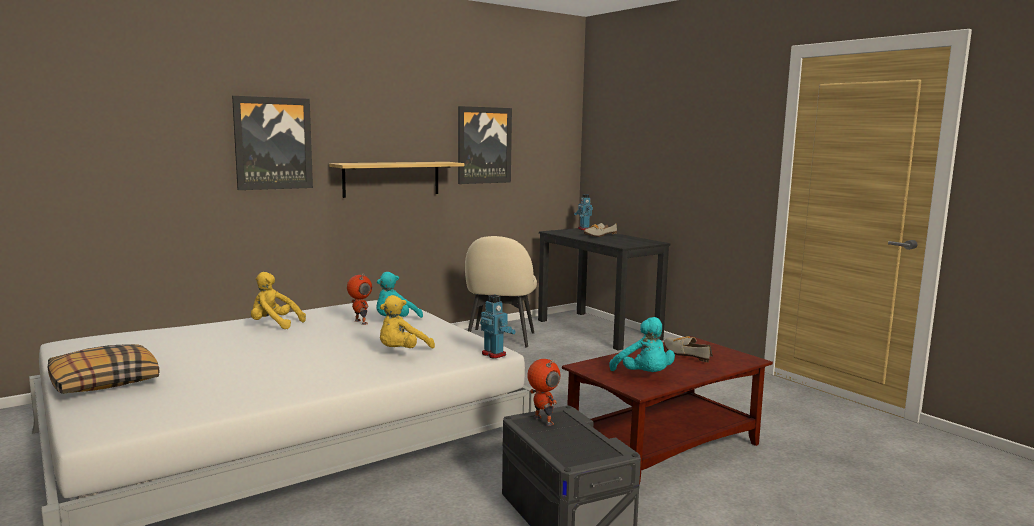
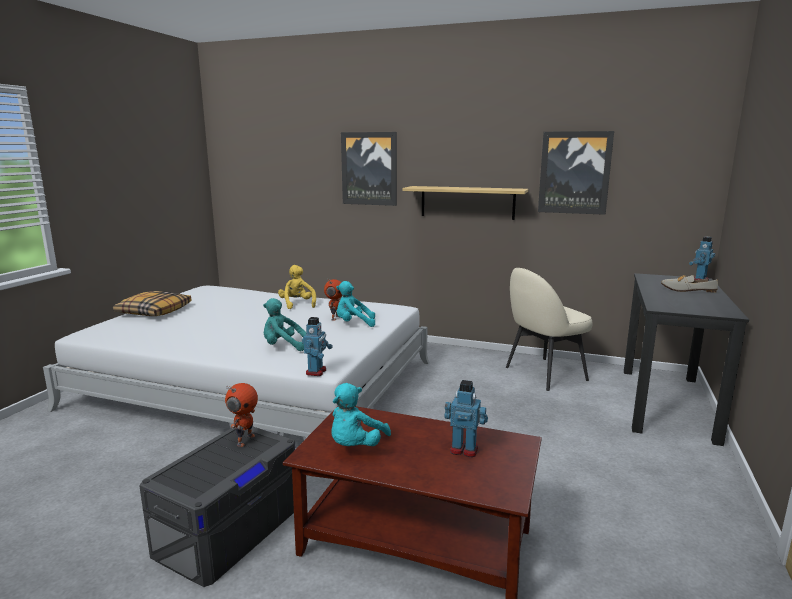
camera: 55 degrees right, 5 degrees up
(402, 352) = (283, 346): yellow plush toy -> turquoise plush toy
(685, 354) = (464, 449): shoe -> toy robot

